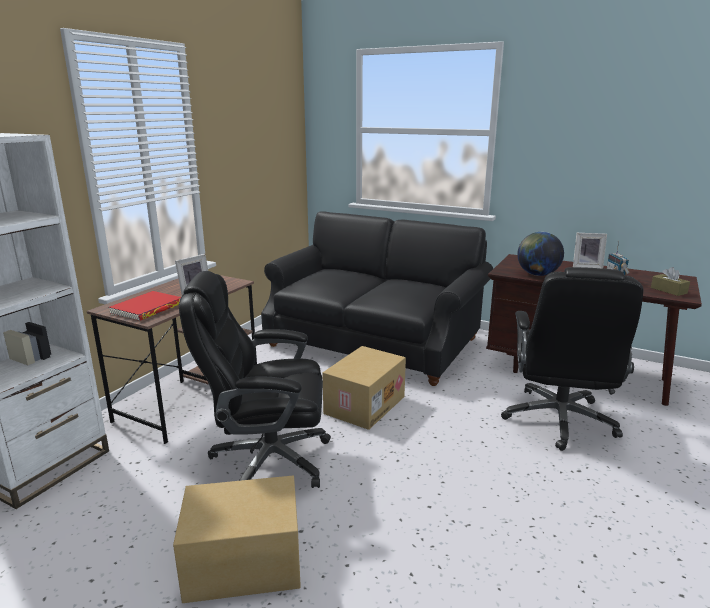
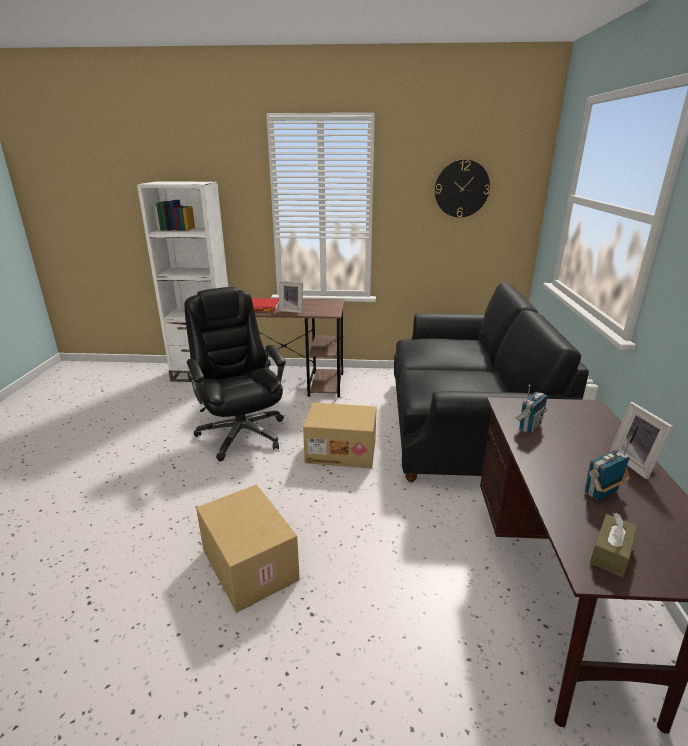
camera: 65 degrees right, 5 degrees up
(242, 564) = (141, 456): cardboard box -> cardboard box (247, 564)
(258, 129) = (461, 189): none -> wall clock
(537, 274) = (529, 427): globe -> radio
(559, 420) = (409, 588): black office chair -> none

